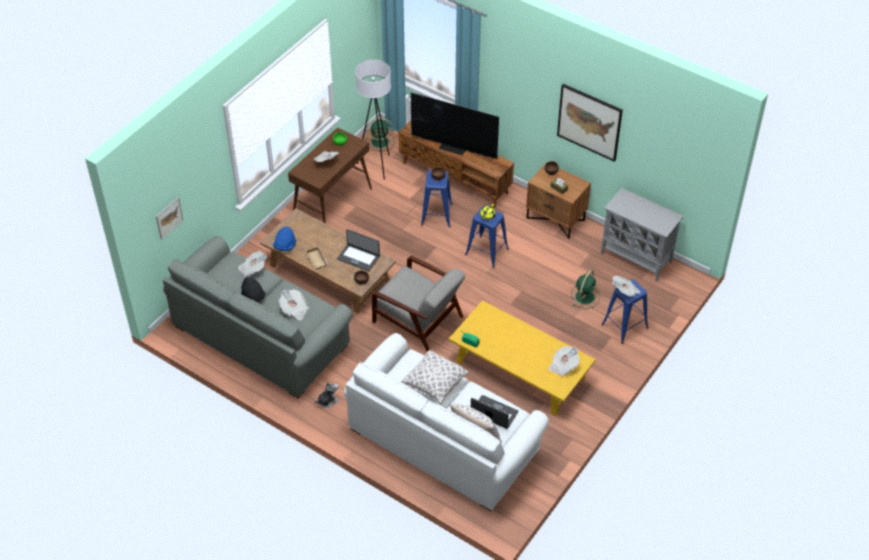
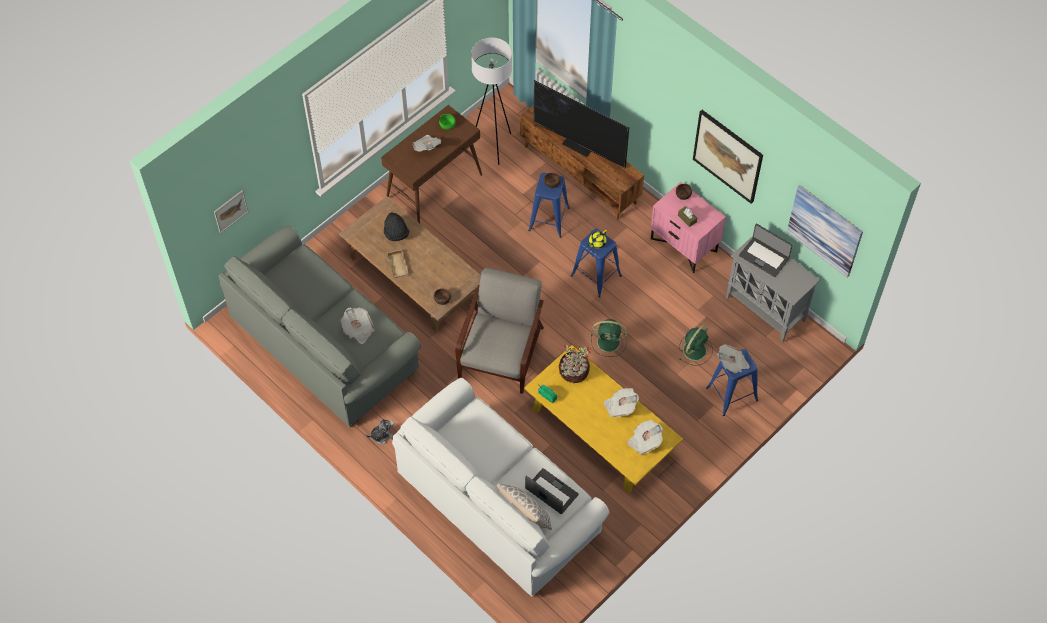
camera: 10 degrees right, 10 degrees up
(253, 269) = (322, 271): newspaper -> newspaper (620, 406)
(253, 297) = (316, 307): black hat -> black hat (396, 233)
(285, 246) = (366, 243): blue hat -> none
(358, 257) = (444, 270): laptop -> laptop (764, 257)
(381, 142) = (504, 115): green fan -> green fan (609, 342)
(419, 320) = (502, 351): grey armchair -> grey armchair turned 120 degrees counterclockwise
(435, 383) = (494, 444): pillow -> none
(488, 321) = (573, 372): none -> potted plant
(556, 219) = (684, 245): brown nightstand -> pink nightstand
(684, 166) = (824, 230): none -> picture

